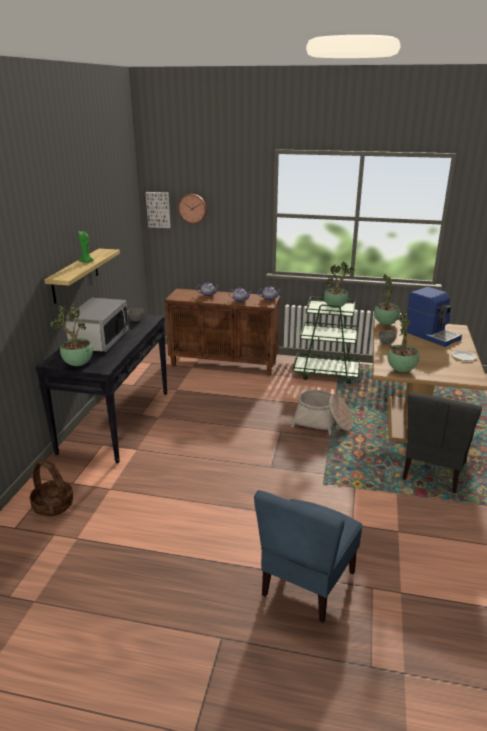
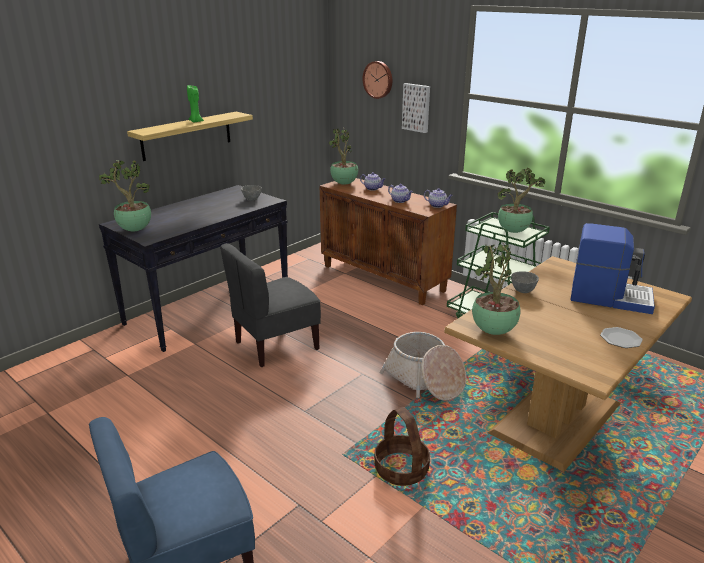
camera: 30 degrees right, 0 degrees up
(53, 505) = (67, 373): basket -> basket (402, 469)
(99, 340) = (189, 211): microwave -> none
(158, 209) = (345, 79): picture -> picture (417, 107)
(385, 324) = (557, 266): potted plant -> potted plant (344, 184)
(431, 335) = (609, 297): coffee machine -> coffee machine turned 60 degrees counterclockwise
(432, 470) = (509, 496): grey chair -> grey chair (276, 345)

